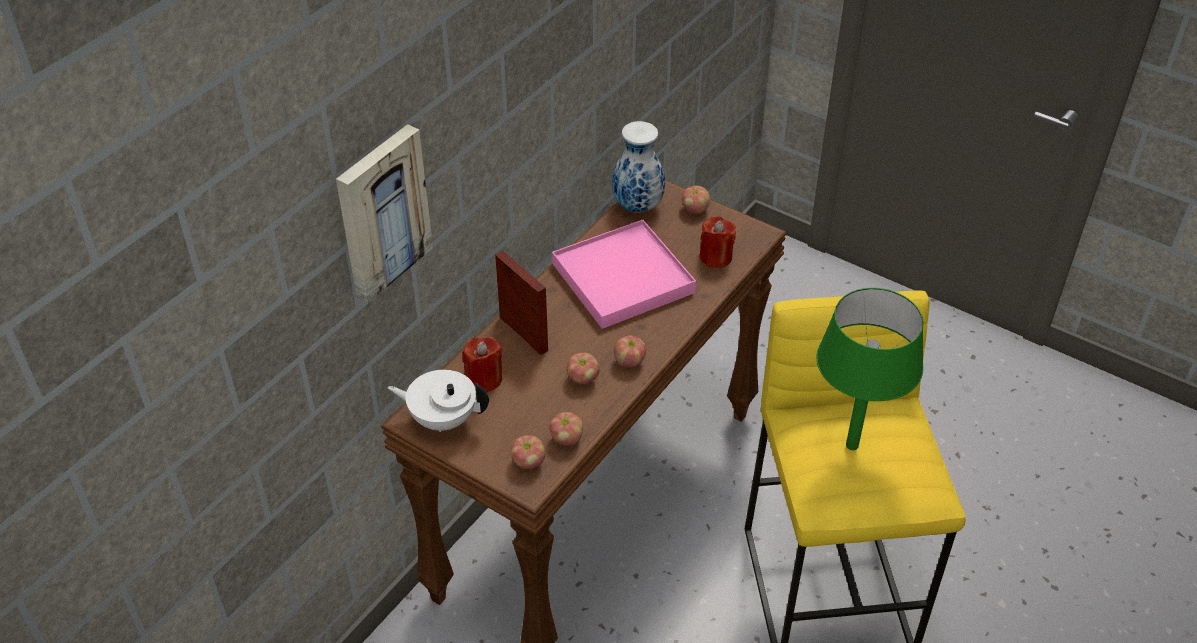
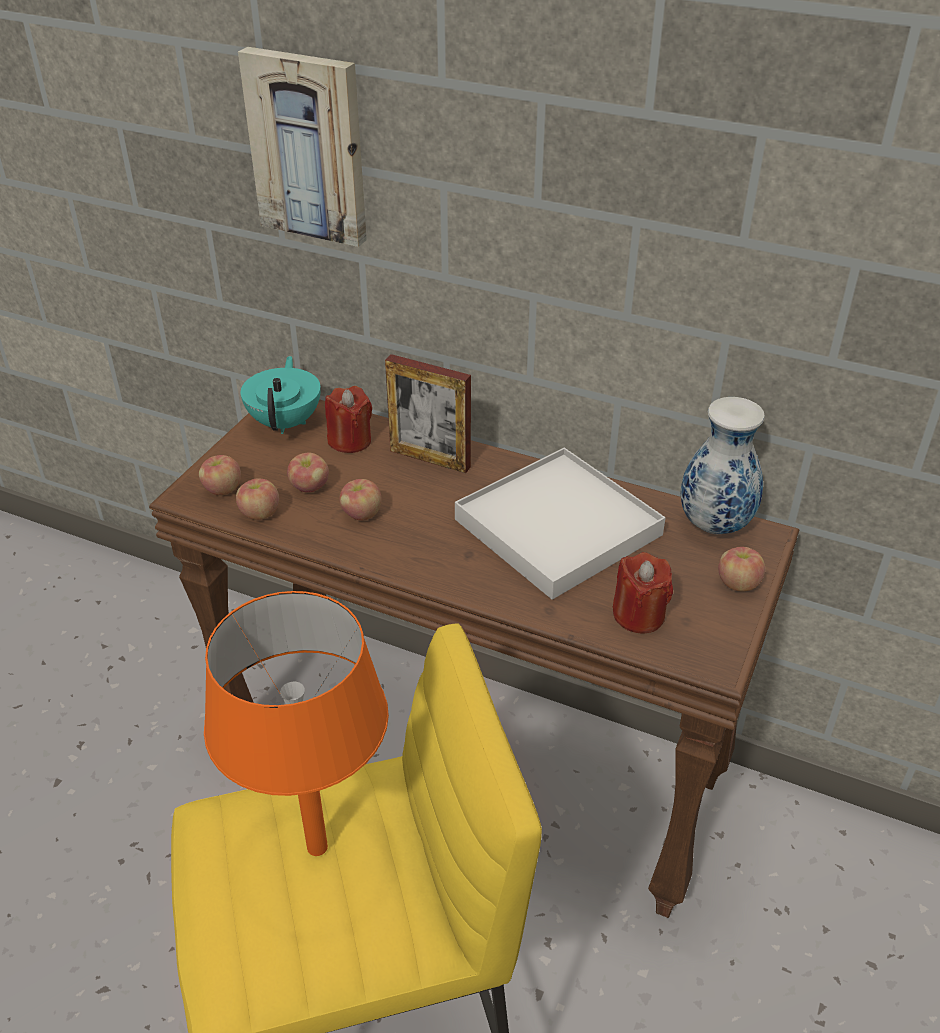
camera: 80 degrees right, 5 degrees down
(442, 418) = (286, 422): white teapot -> turquoise teapot
(523, 334) = (430, 459): picture frame -> picture frame turned 75 degrees clockwise
(623, 278) = (558, 527): pink tray -> white tray
(629, 361) = (399, 550): apple -> apple (310, 487)
(852, 445) = (317, 847): green table lamp -> orange table lamp

